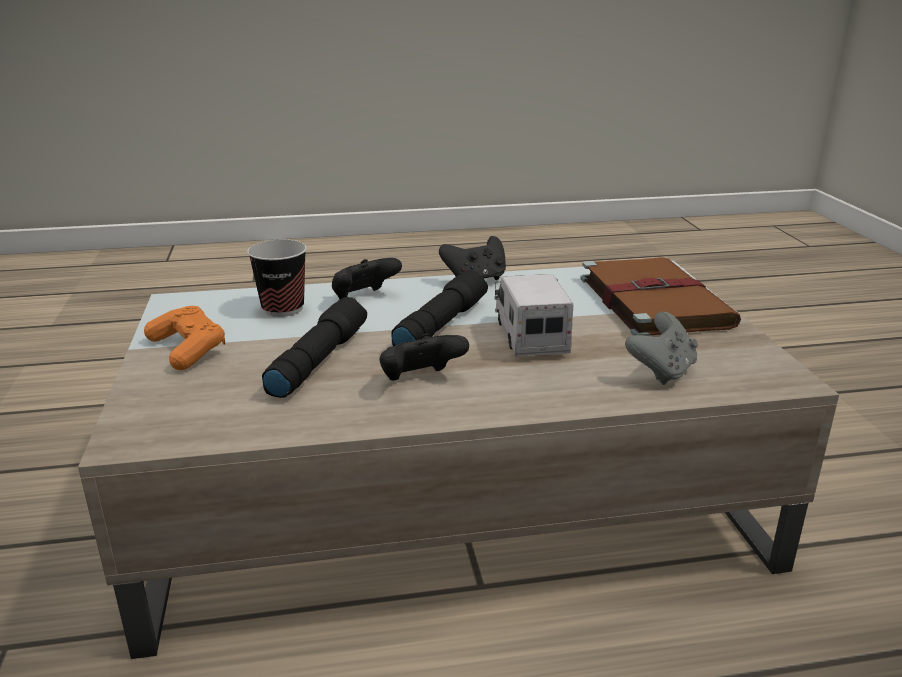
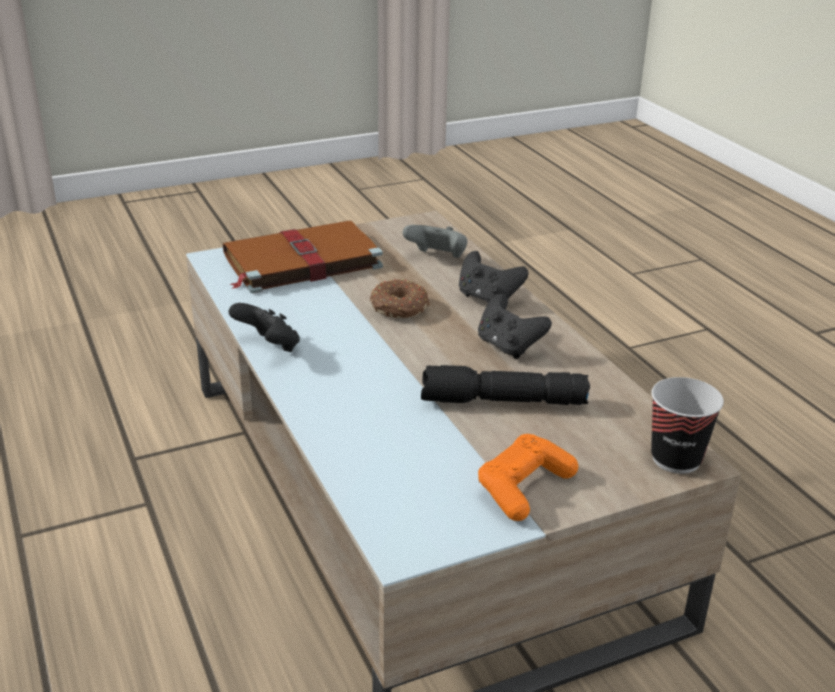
camera: 105 degrees left, 5 degrees up
(283, 308) = (392, 454): cup -> cup (676, 459)
(364, 298) = (343, 406): black game controller -> black game controller (488, 298)
(440, 324) = (394, 352): black flashlight -> none
(530, 336) = (399, 308): toy truck -> donut

